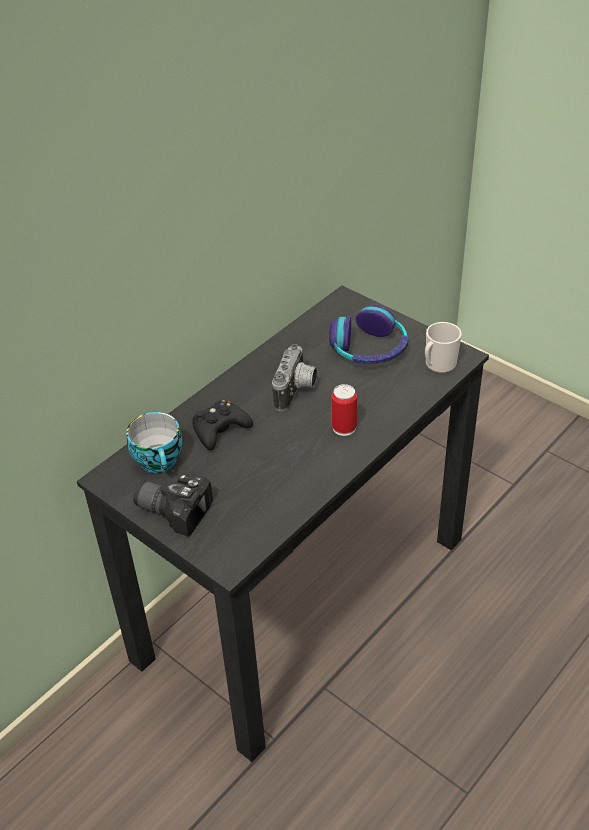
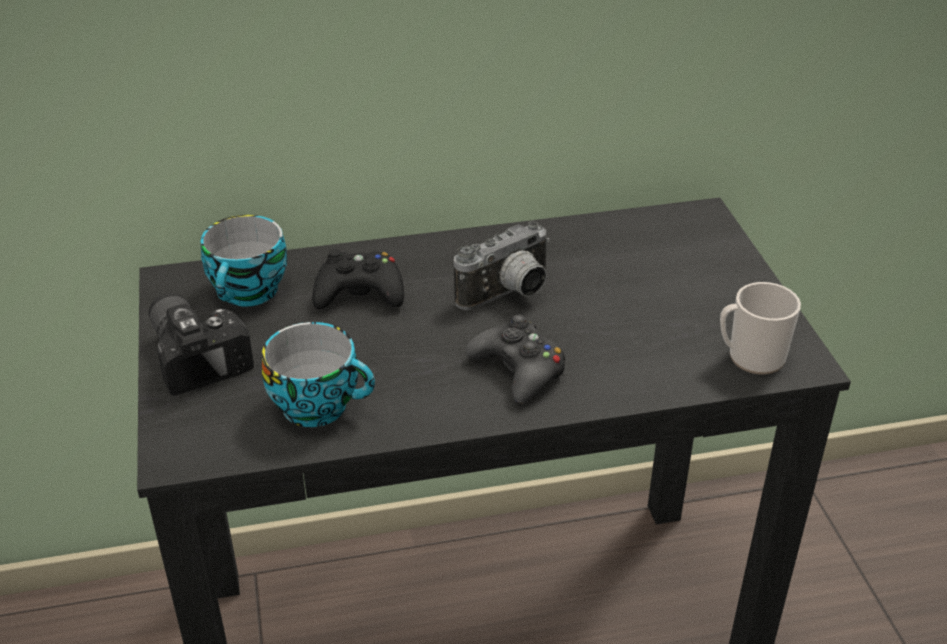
camera: 35 degrees right, 5 degrees down
(269, 498) = (320, 404): none -> cup
(344, 427) = (519, 370): can -> black game controller
(369, 348) = (669, 289): headphones -> none

